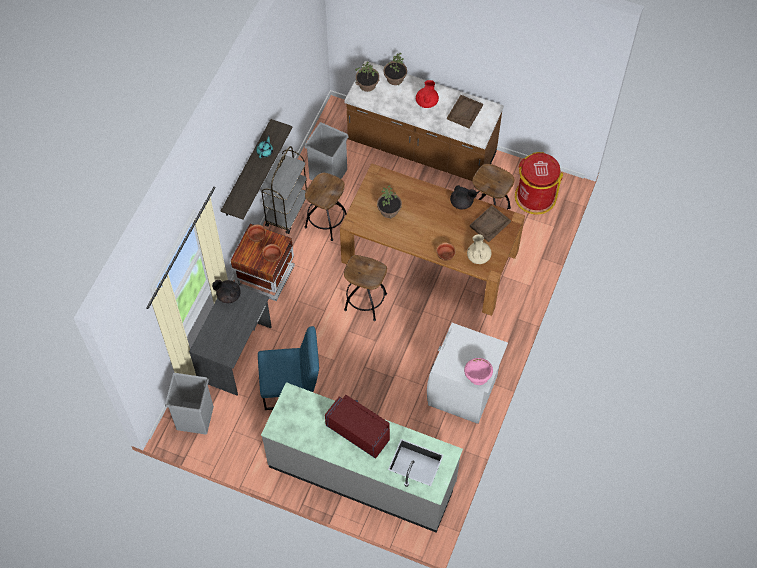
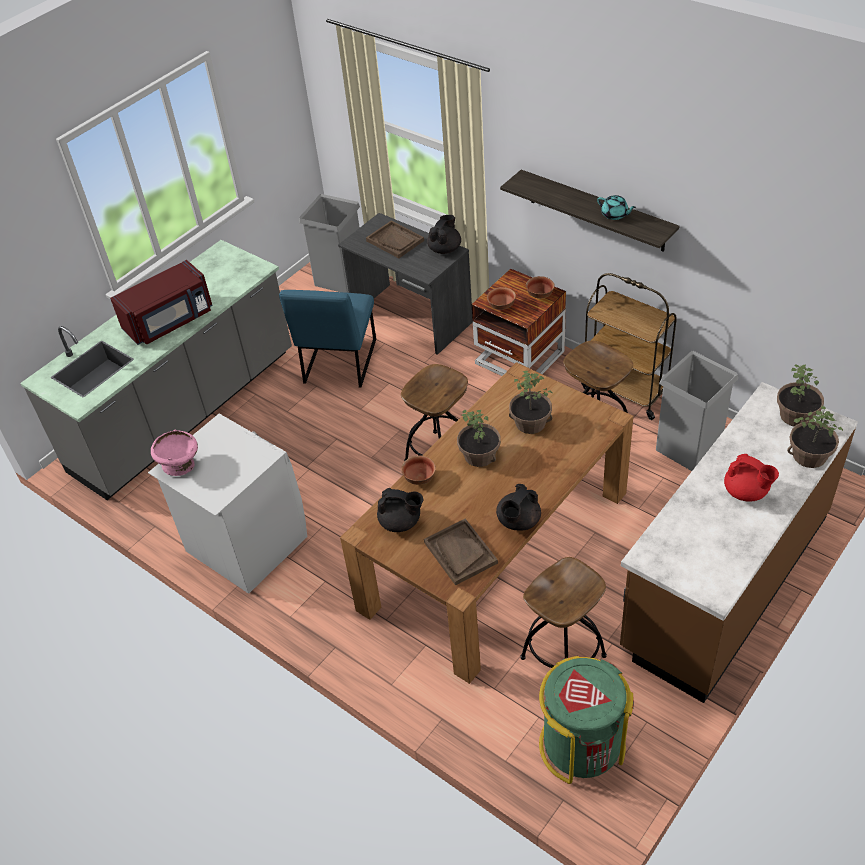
camera: 110 degrees right, 15 degrees down
(286, 211) = (625, 392): grey cart -> brown cart
(420, 230) = (480, 455): none -> potted plant
(464, 112) = (713, 546): brown tray -> brown tray (395, 241)
(478, 256) = (401, 522): beige teapot -> black teapot
(535, 197) = (581, 744): red trash can -> green trash can

